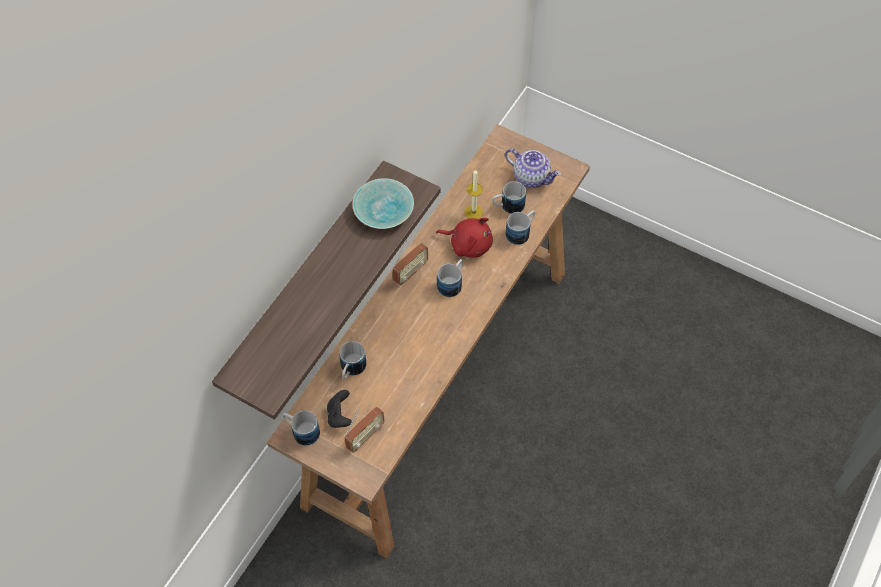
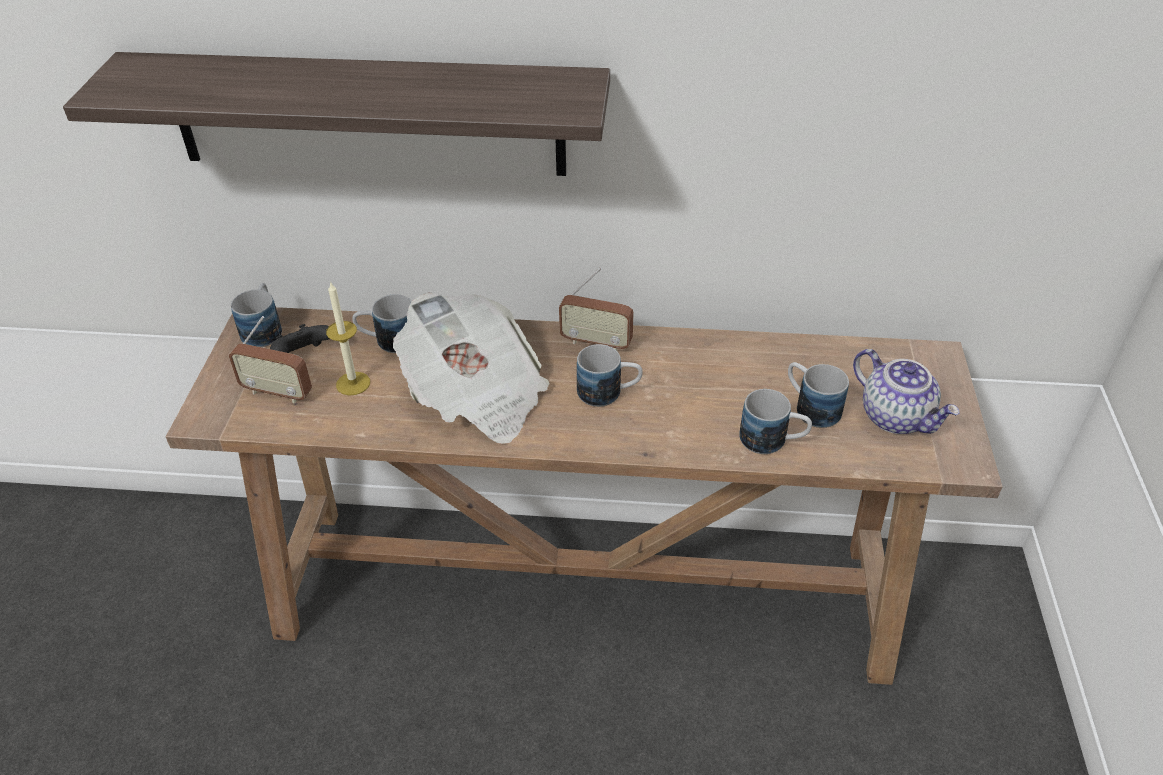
camera: 65 degrees right, 15 degrees down
(385, 212) = (506, 93): turquoise bowl -> none
(421, 342) = (476, 395): none -> newspaper
(468, 244) = (696, 387): red plush toy -> none
(473, 212) = (763, 372): candle -> candle (353, 383)
(531, 177) = (896, 417): teapot -> teapot turned 45 degrees counterclockwise

